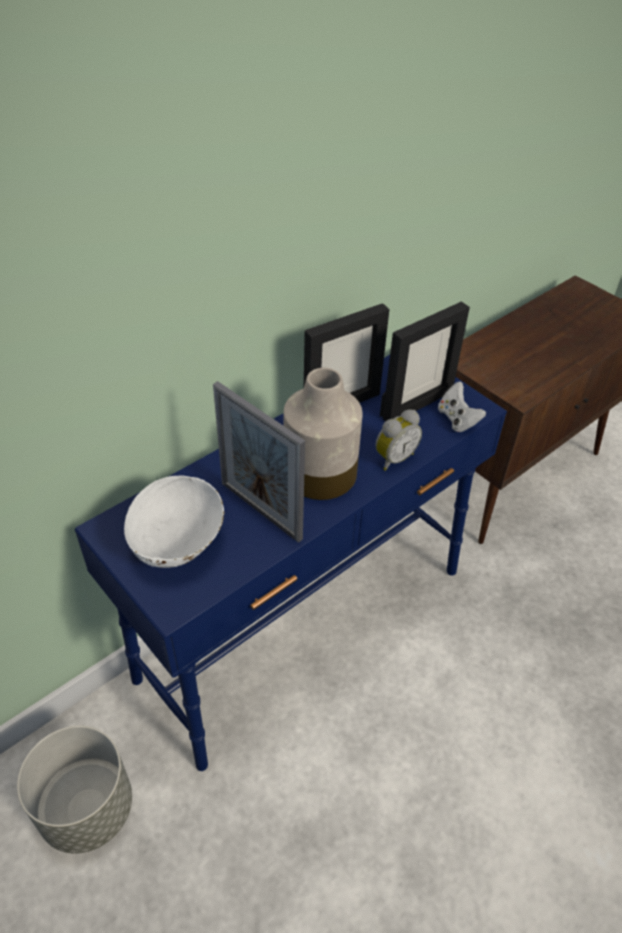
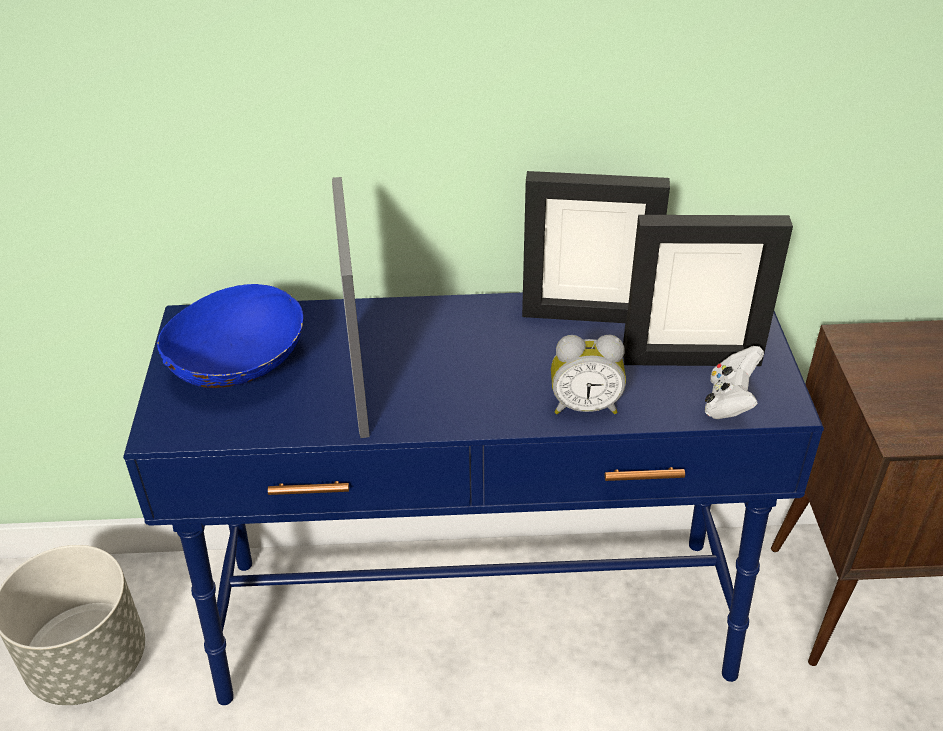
camera: 40 degrees right, 5 degrees down
(178, 542) = (239, 370): white bowl -> blue bowl
(319, 472) = (471, 376): beige vase -> none

